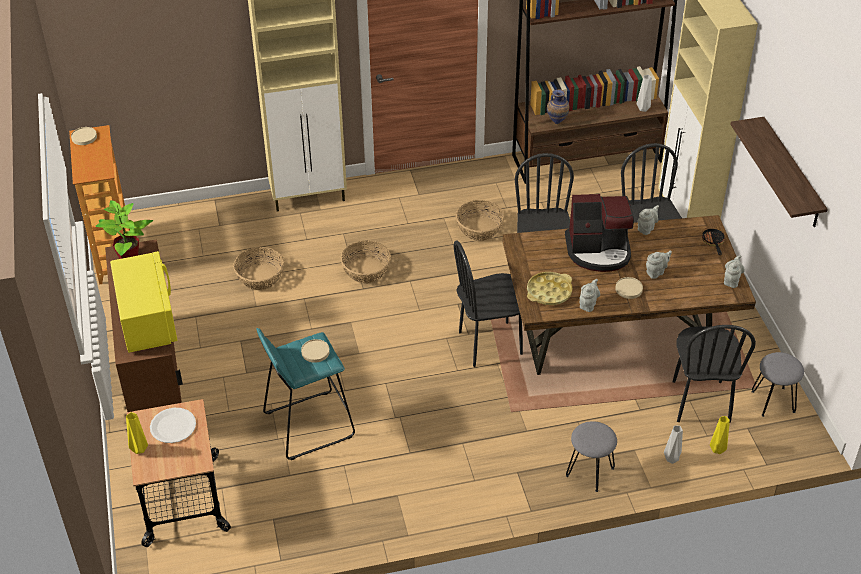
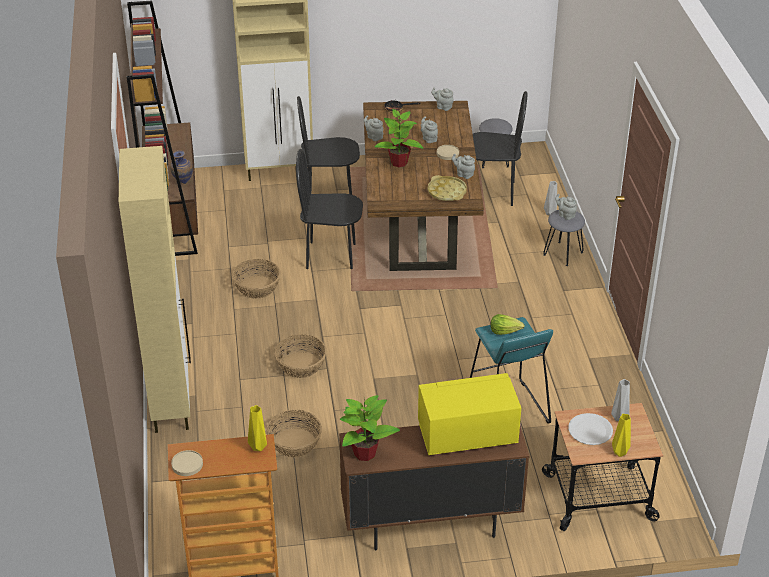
camera: 85 degrees left, 5 degrees down
(315, 352) = (505, 331): beige plate -> lettuce
(490, 343) = (414, 293): black chair -> none
(598, 251) = (399, 163): coffee machine -> potted plant
(598, 434) = (565, 215): none -> grey teapot
(643, 109) = (180, 134): grey vase -> grey vase (618, 417)
(717, 450) = (541, 191): yellow vase -> yellow vase (259, 447)
(791, 174) = (400, 19): shelf -> none

